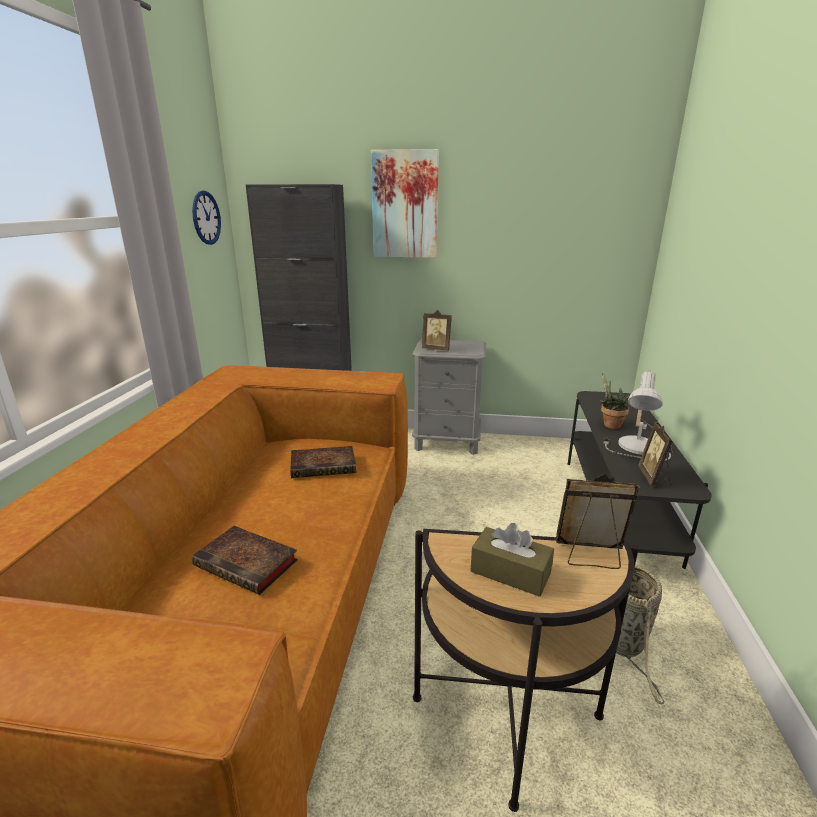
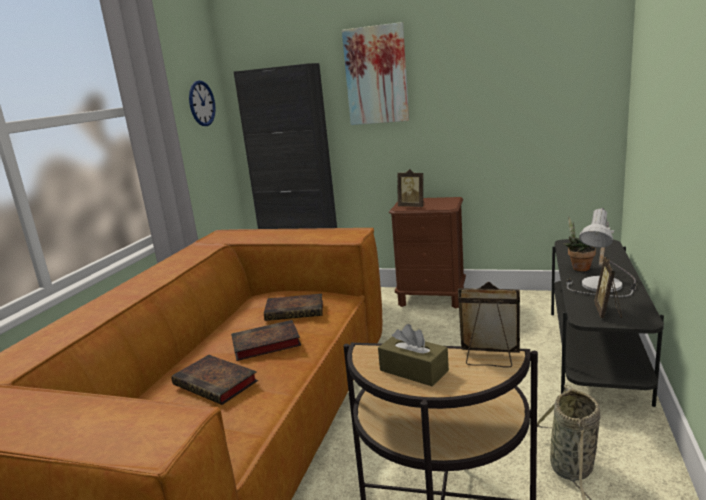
camera: 10 degrees right, 5 degrees down
(296, 510) = (264, 345): none -> book
(447, 442) = (432, 298): grey nightstand -> brown nightstand

